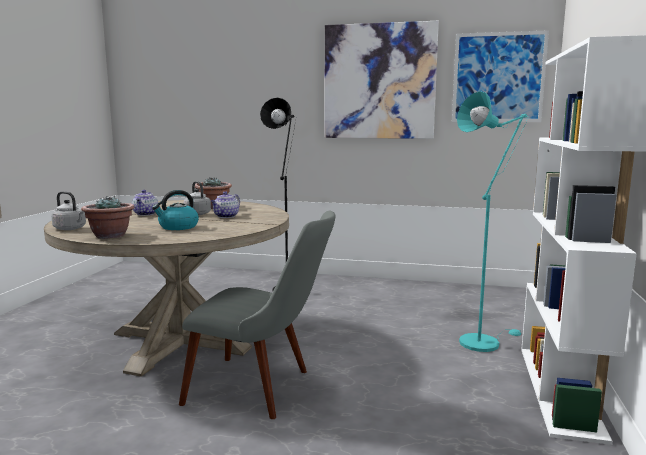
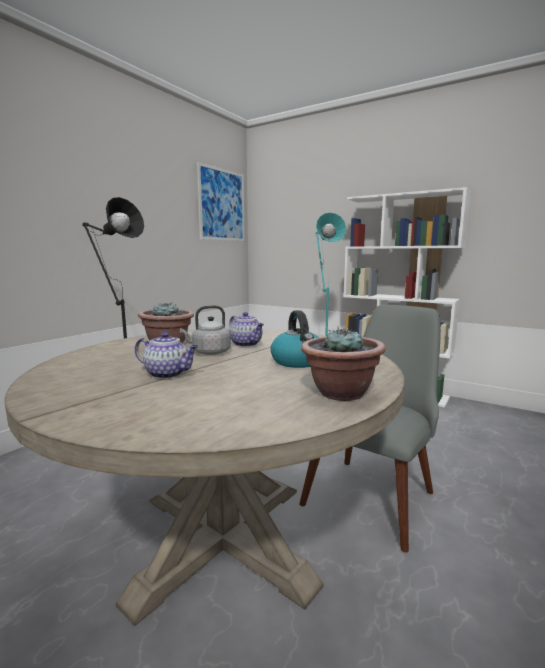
camera: 70 degrees left, 0 degrees up
(71, 229) = (253, 422): grey kettle -> none
(379, 82) = (146, 195): picture -> none

